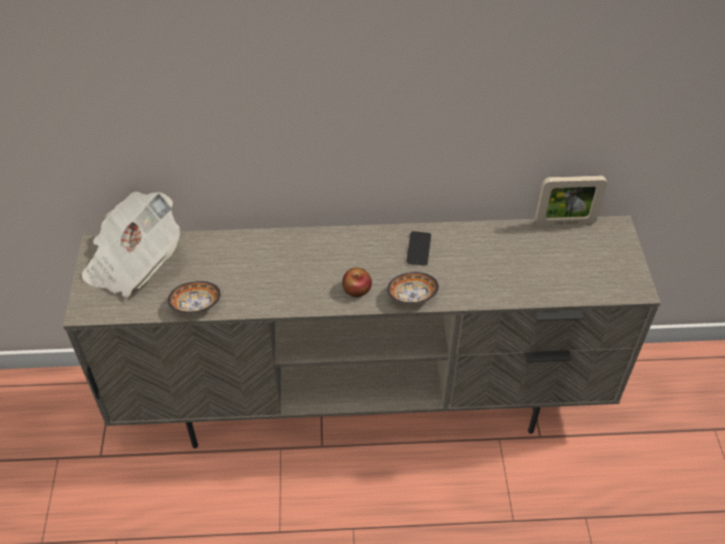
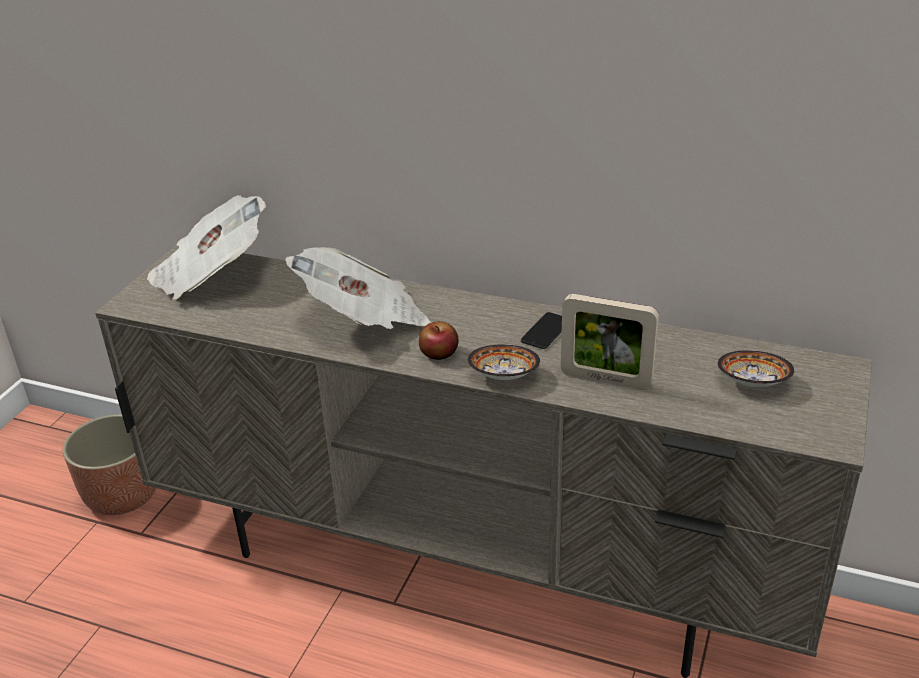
camera: 25 degrees right, 15 degrees down
(65, 428) = (123, 495): none -> planter
(196, 305) = (244, 326): bowl -> bowl (753, 382)
(284, 273) = (364, 320): none -> newspaper
(564, 223) = (765, 347): picture frame -> picture frame (606, 379)

